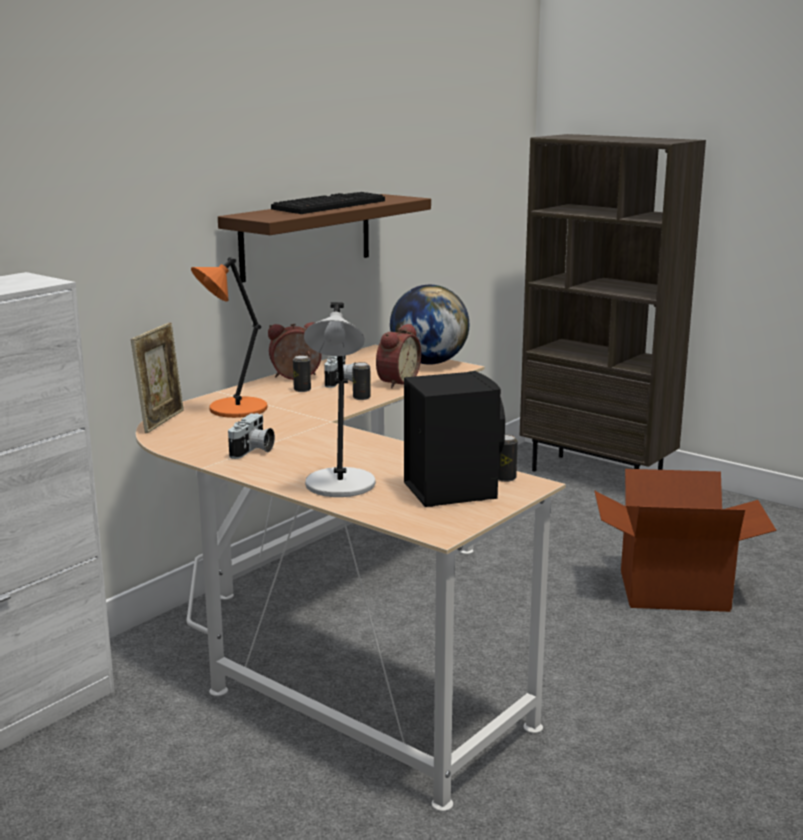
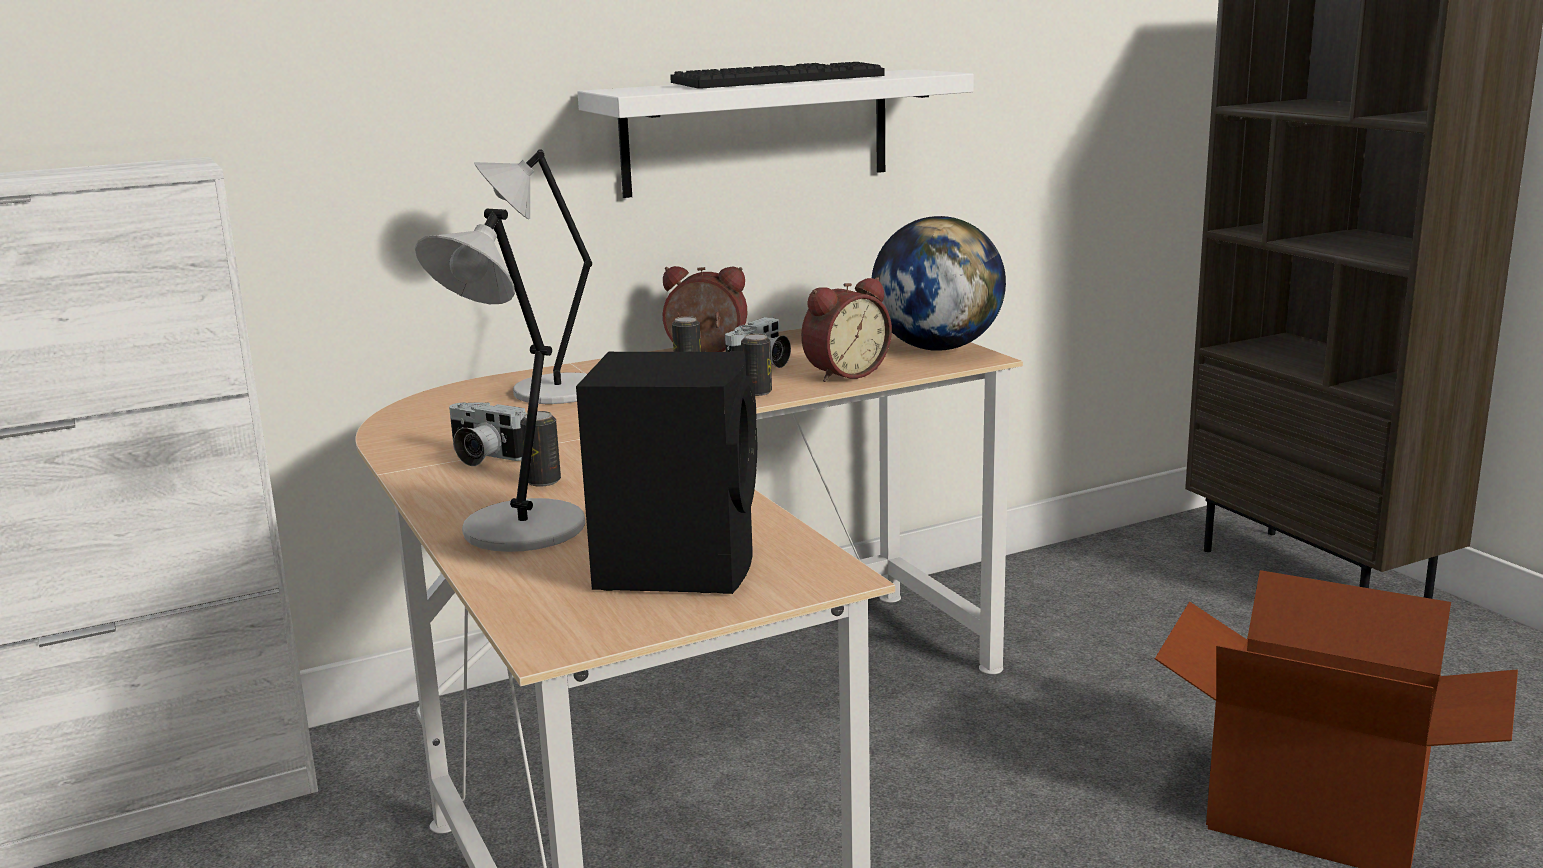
camera: 25 degrees right, 0 degrees up
(162, 421) = (433, 398): picture frame -> none
(235, 409) = (552, 392): orange table lamp -> grey table lamp
(253, 451) = (483, 457): camera -> camera turned 75 degrees clockwise
(306, 236) = (757, 132): brown shelf -> white shelf
(505, 478) = (799, 558): can -> can (543, 481)

